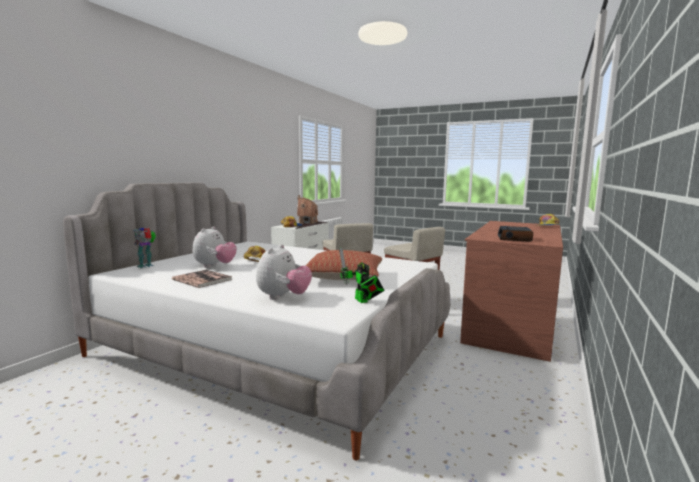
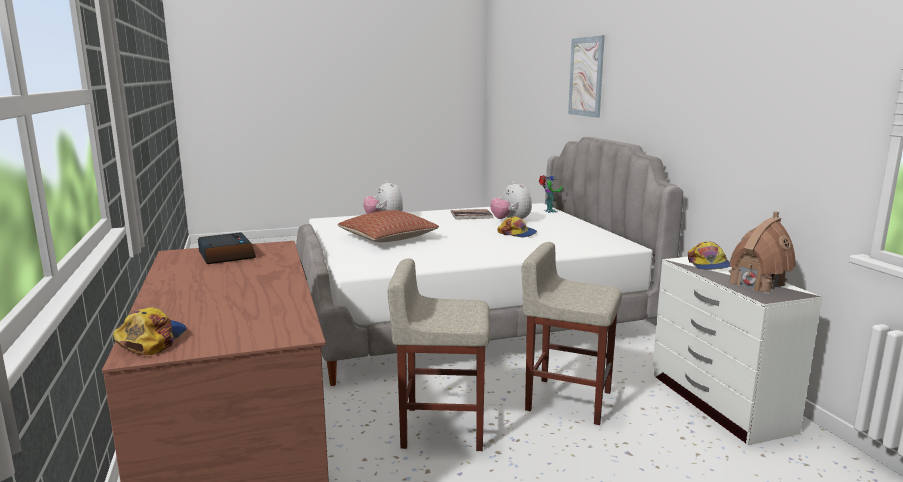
camera: 135 degrees right, 5 degrees up
(94, 120) = (586, 77): none -> picture
(362, 301) = (331, 229): toy robot -> none

